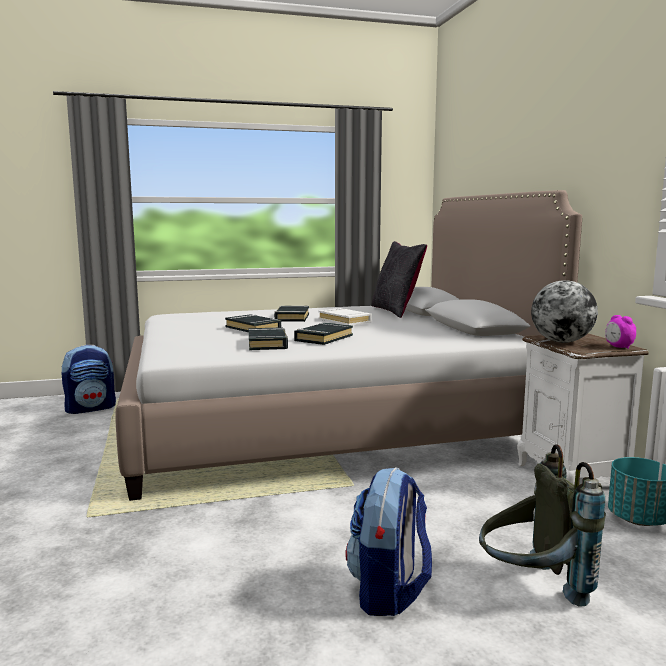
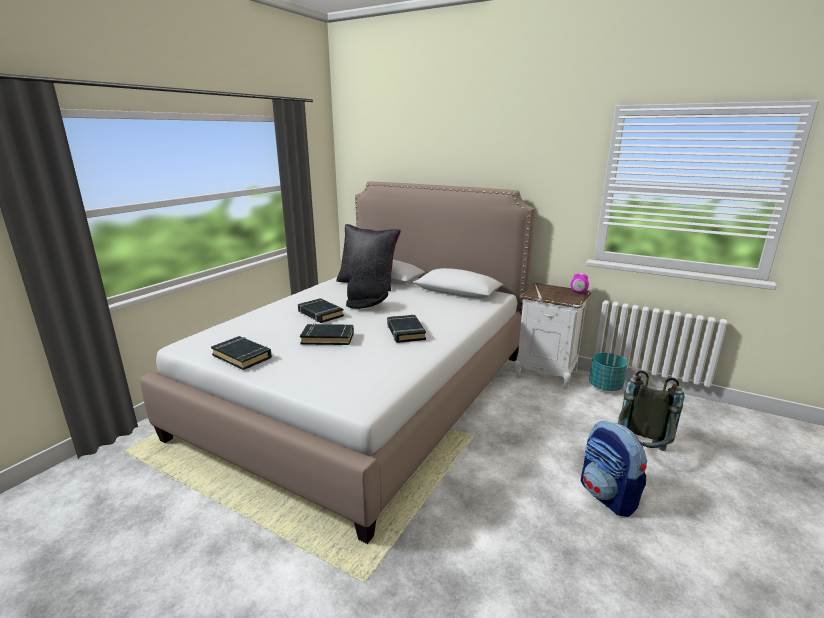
camera: 45 degrees left, 10 degrees up
(91, 408) = (115, 477): backpack -> none
(267, 343) = (387, 353): black book -> black book (242, 356)
(345, 321) = (367, 306): white book -> black hat
(561, 342) = (549, 296): globe -> none

